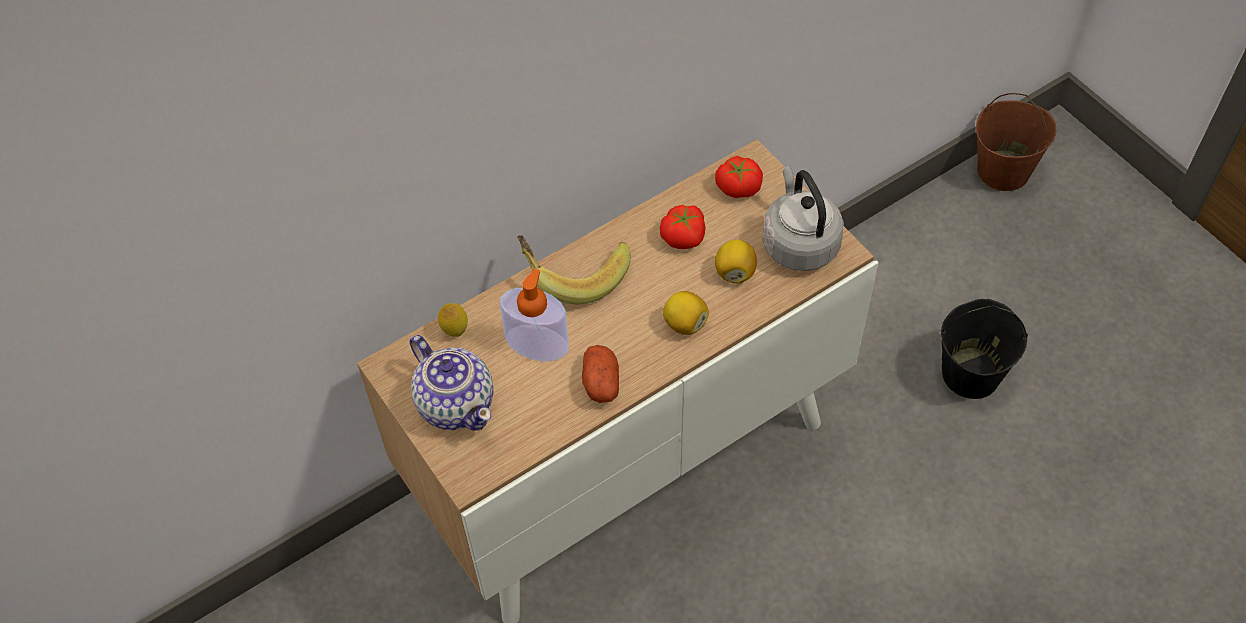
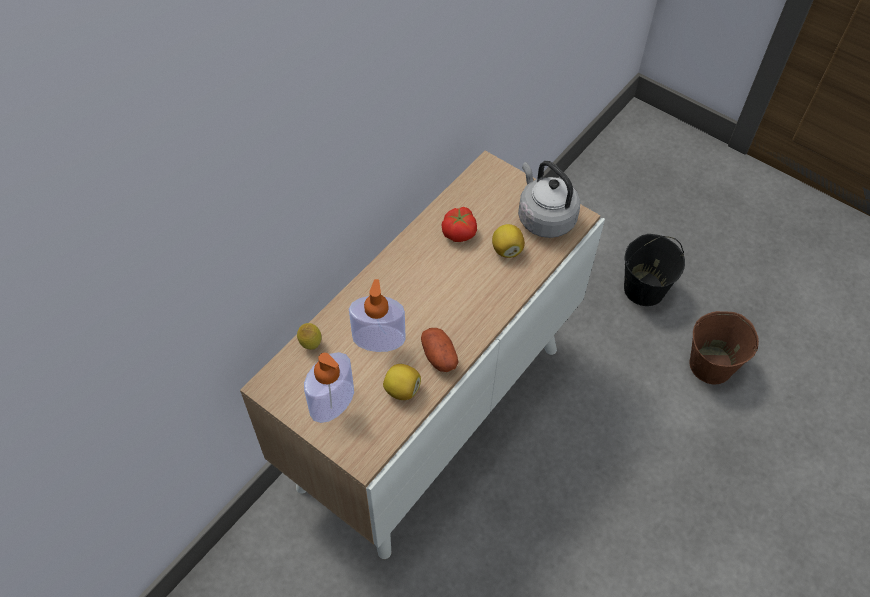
camera: 20 degrees left, 0 degrees up
(456, 403) = (332, 401): teapot -> soap dispenser
(574, 273) = (387, 278): banana -> none
(685, 324) = (485, 296): lemon -> lemon (402, 390)
(738, 186) = (485, 187): tomato -> none
(1003, 170) = (614, 148): brown bucket -> brown bucket (711, 365)

